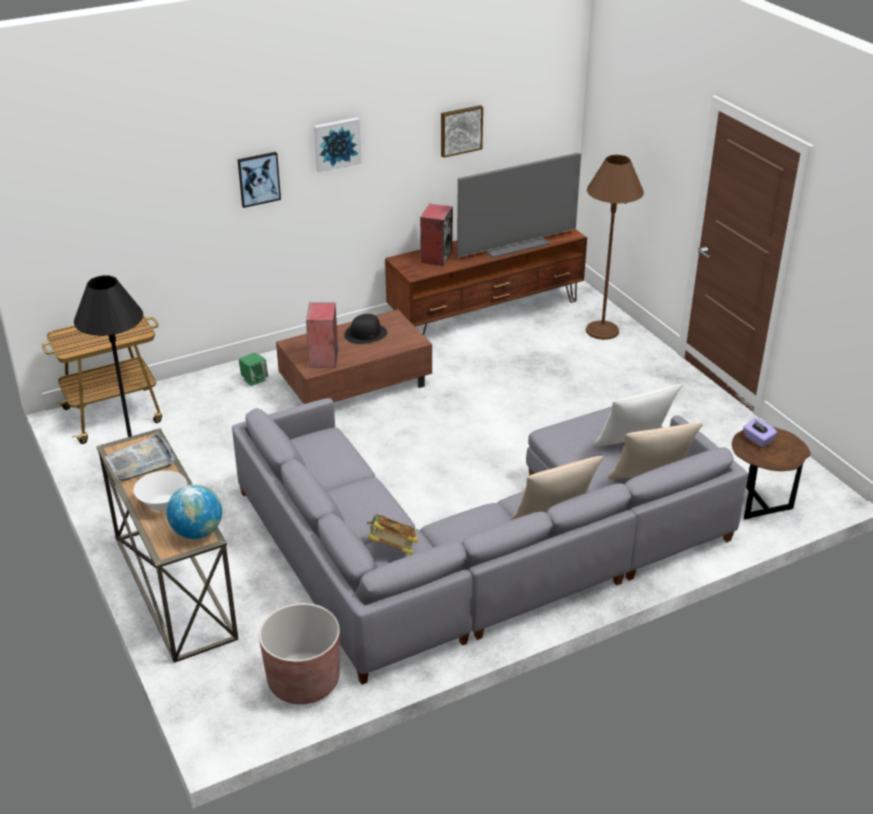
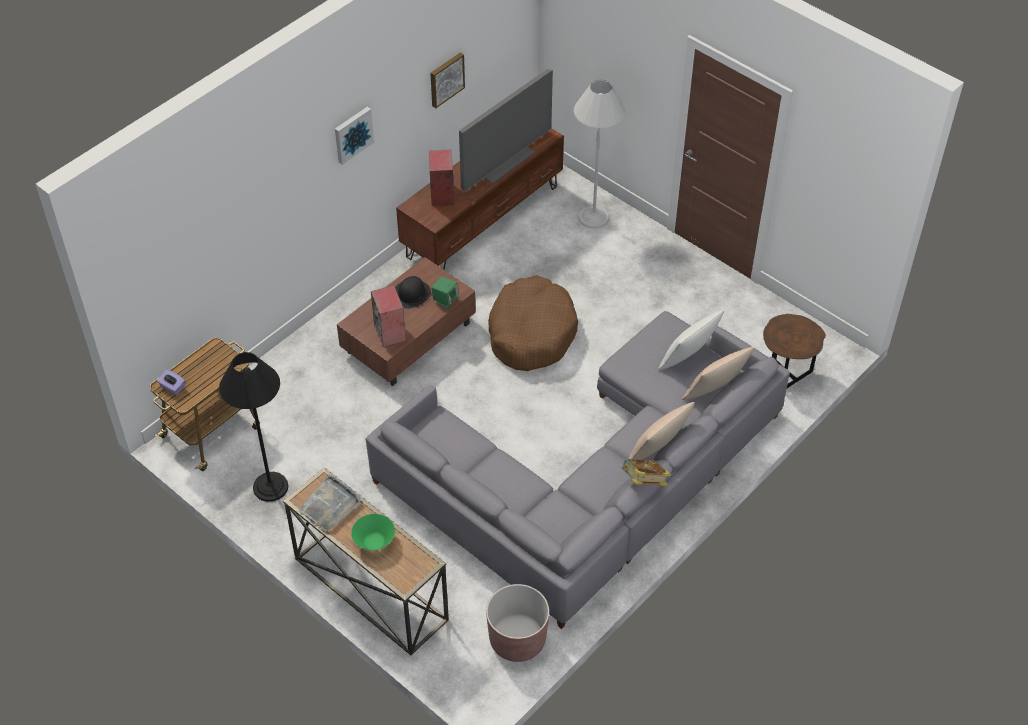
camera: 20 degrees left, 15 degrees up
(163, 503) = (374, 541): white bowl -> green bowl
(197, 532) = (418, 560): globe -> none
(254, 379) = (315, 356): green speaker -> green speaker (445, 300)
(258, 179) = (295, 189): picture -> none
(392, 548) = (549, 516): book -> book (644, 482)
(484, 407) = (531, 333): none -> brown dog bed
(602, 330) = (593, 217): brown floor lamp -> white floor lamp
(757, 440) = (782, 331): purple tissue box -> purple tissue box (172, 387)

